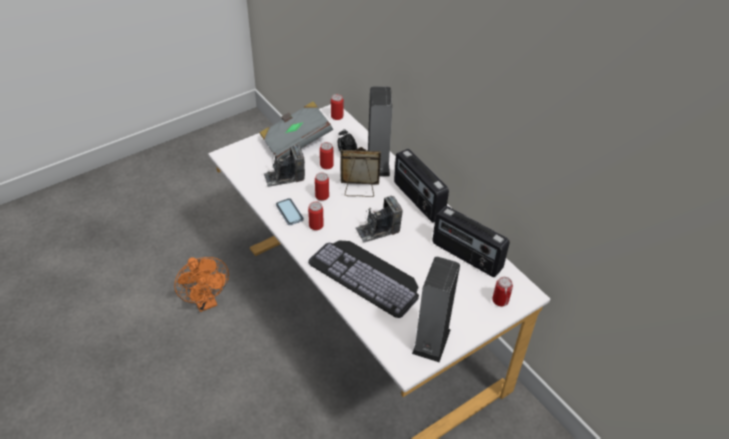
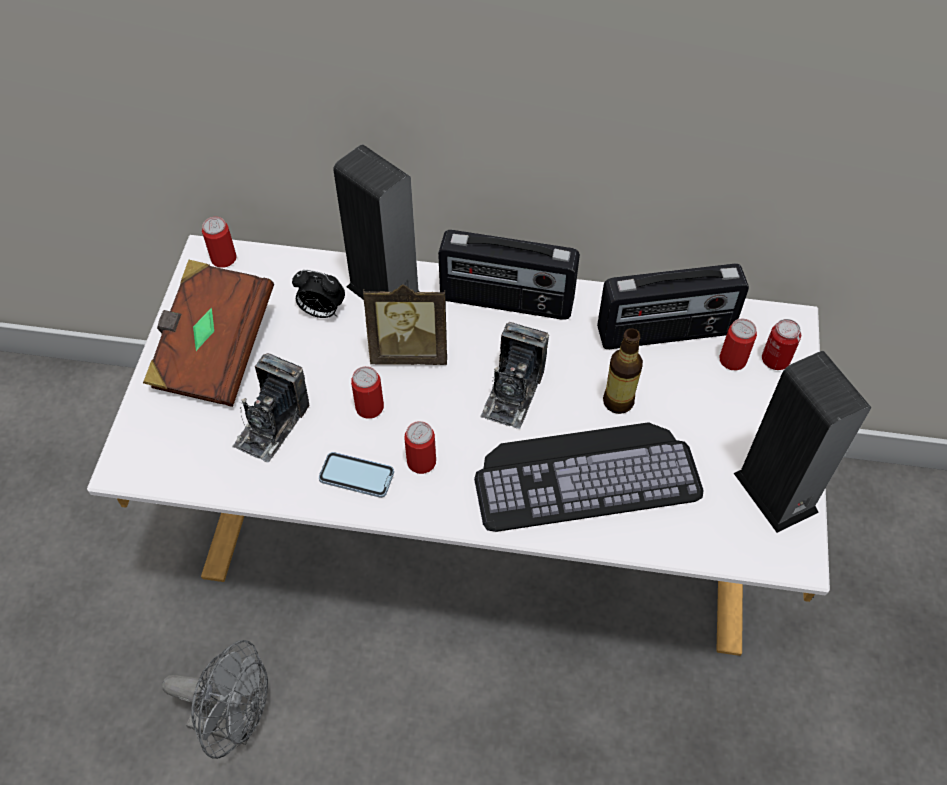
camera: 45 degrees left, 10 degrees up
(206, 302) = (235, 721): orange fan -> grey fan
(296, 141) = (213, 350): grey book -> brown book
(326, 165) = (312, 352): can -> can (732, 360)
(359, 190) = (409, 352): picture frame -> picture frame turned 135 degrees counterclockwise
(413, 263) = (618, 401): none -> bottle

